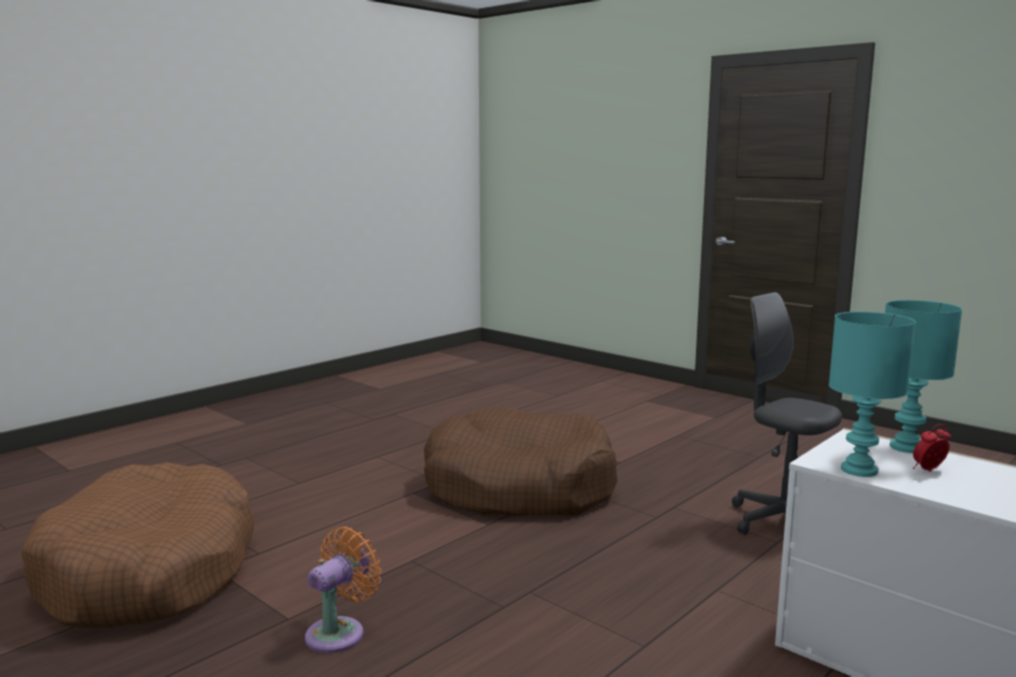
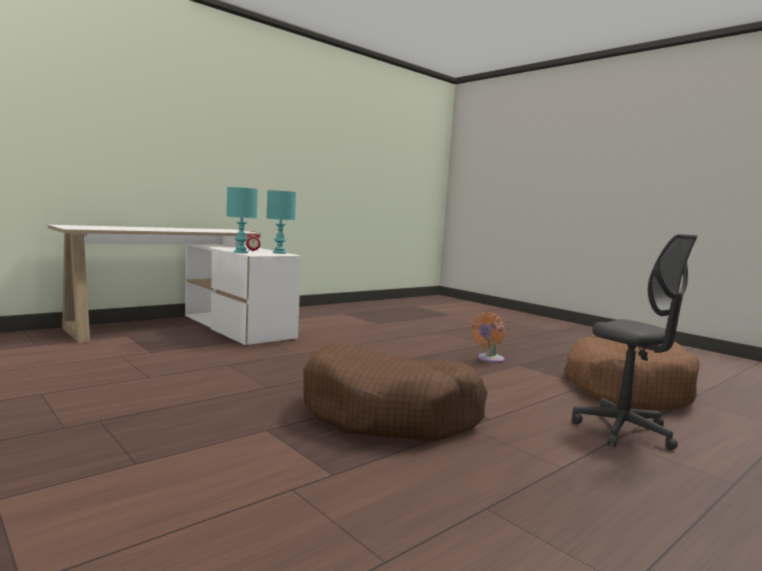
camera: 175 degrees left, 5 degrees down
(782, 523) = (203, 372): grey office chair -> grey office chair (623, 431)

